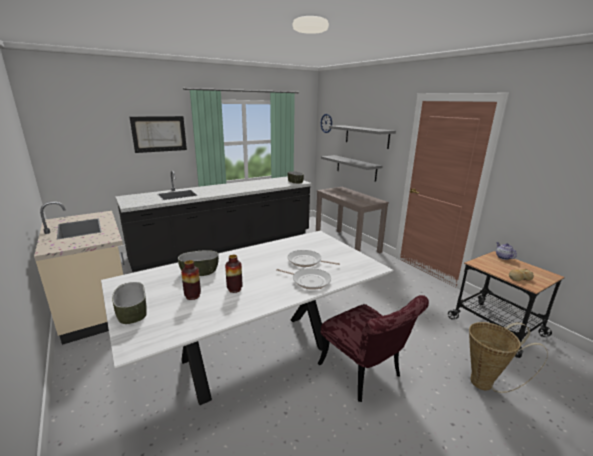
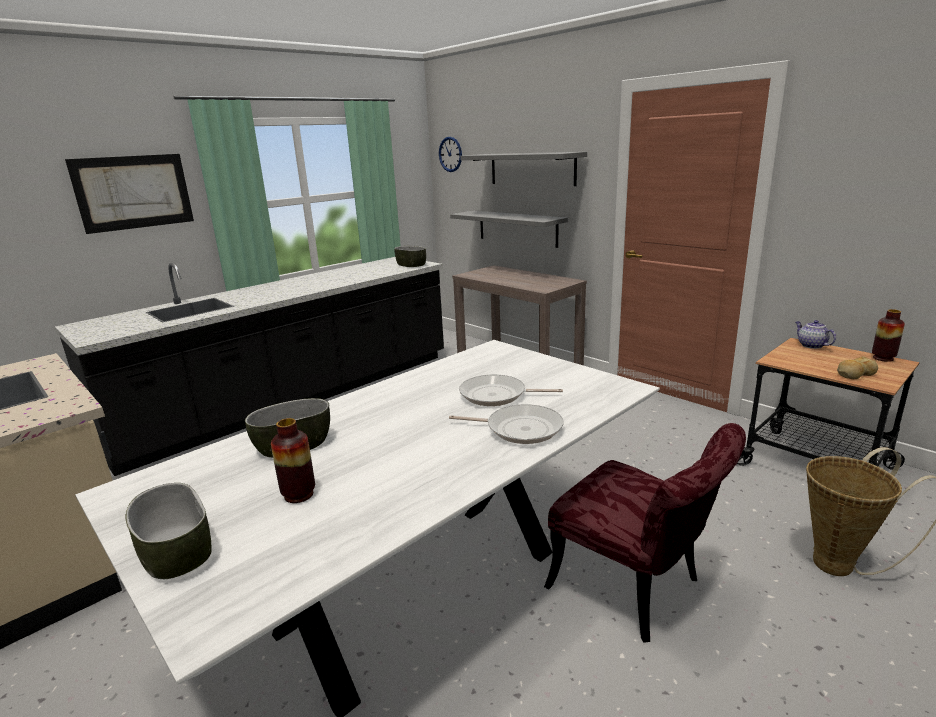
camera: 10 degrees left, 0 degrees up
(234, 289) = (381, 467): vase -> vase (883, 358)

